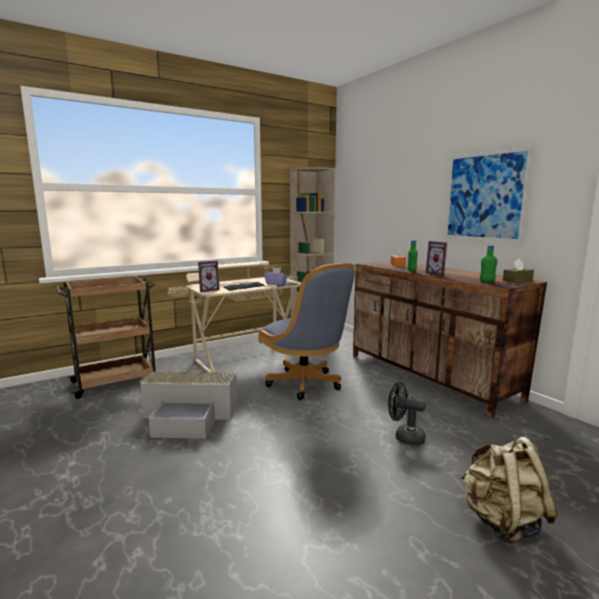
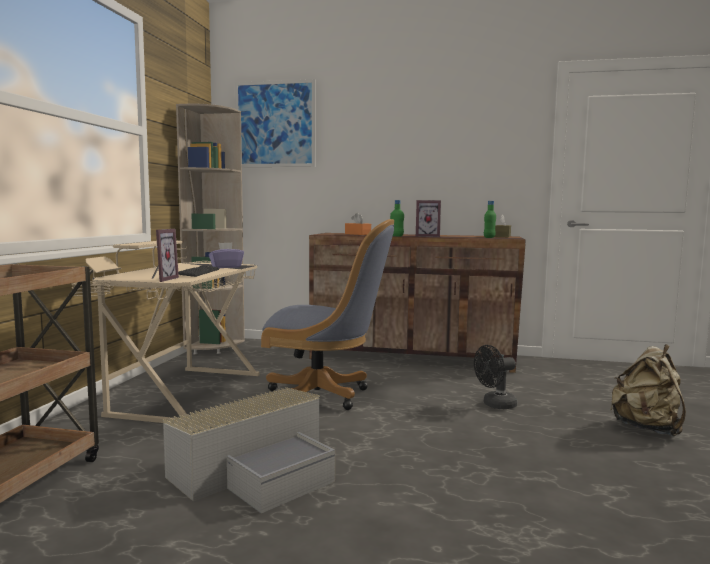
camera: 45 degrees left, 5 degrees down
(484, 197) = (447, 156): picture -> picture (275, 124)

